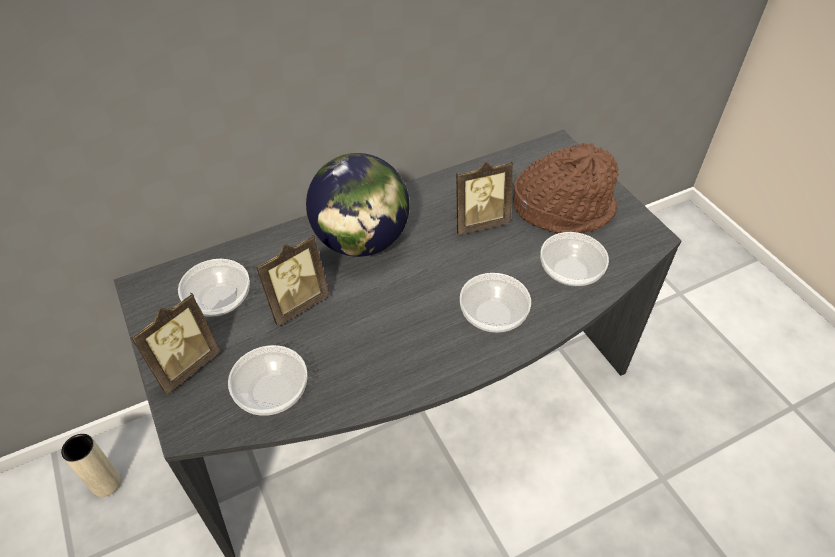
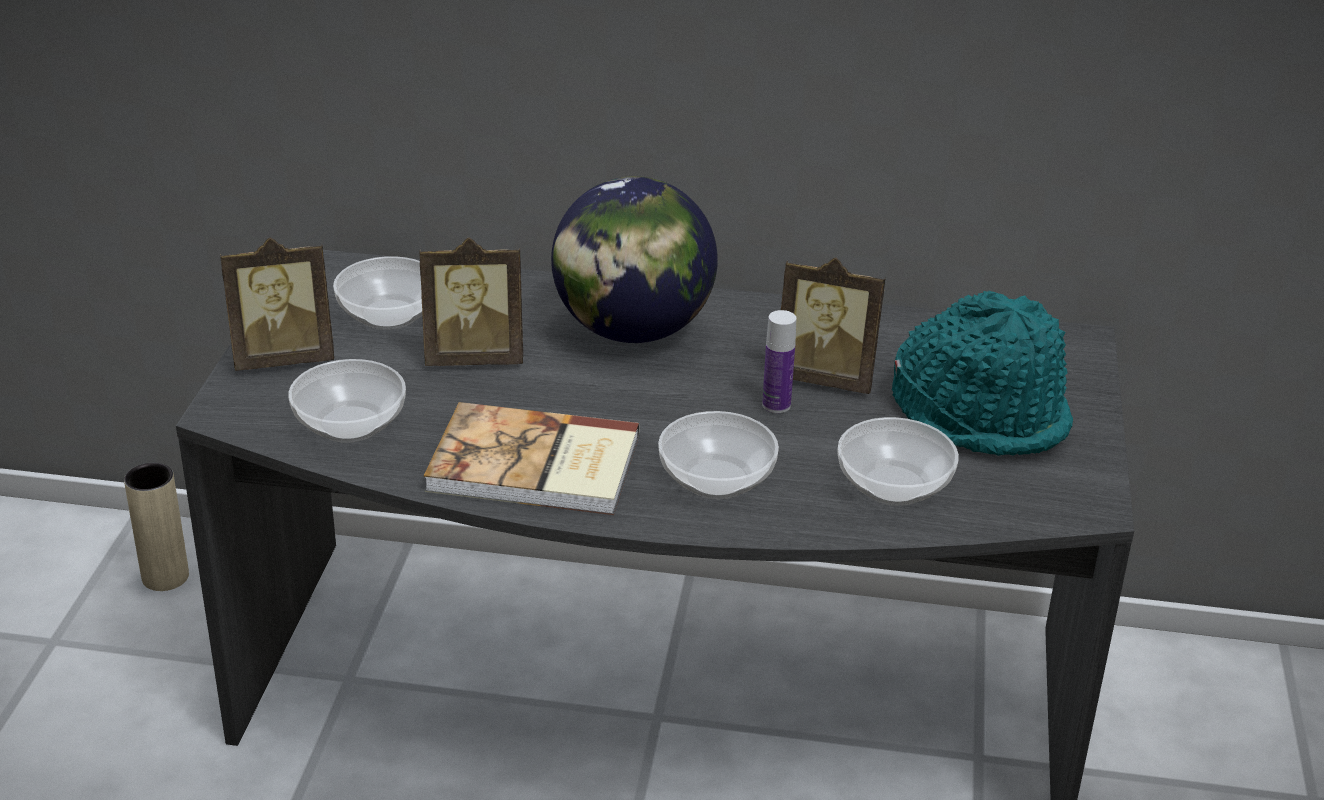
camera: 35 degrees right, 15 degrees down
(400, 360) = (535, 466): none -> book
(473, 251) = (776, 405): none -> bottle
(563, 208) = (981, 415): brown hat -> turquoise hat

